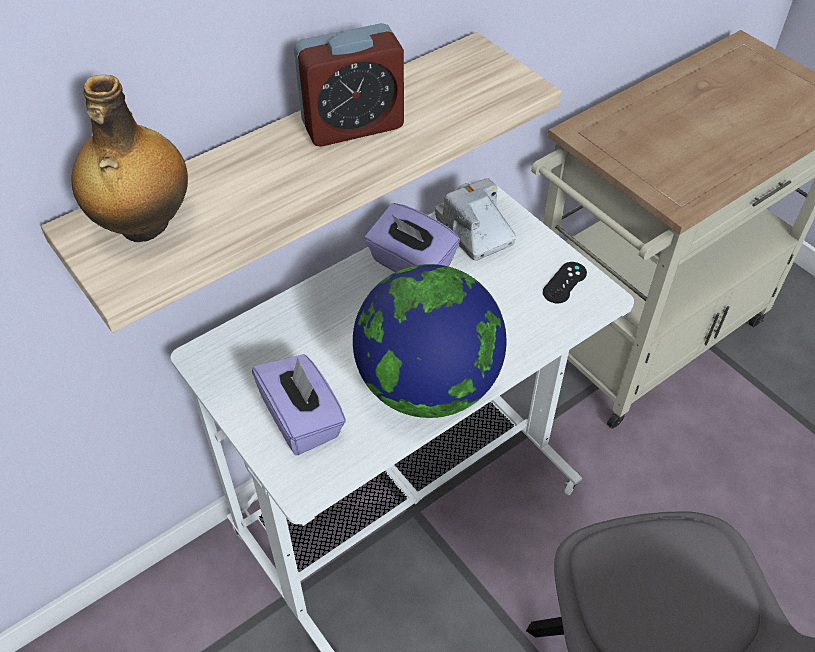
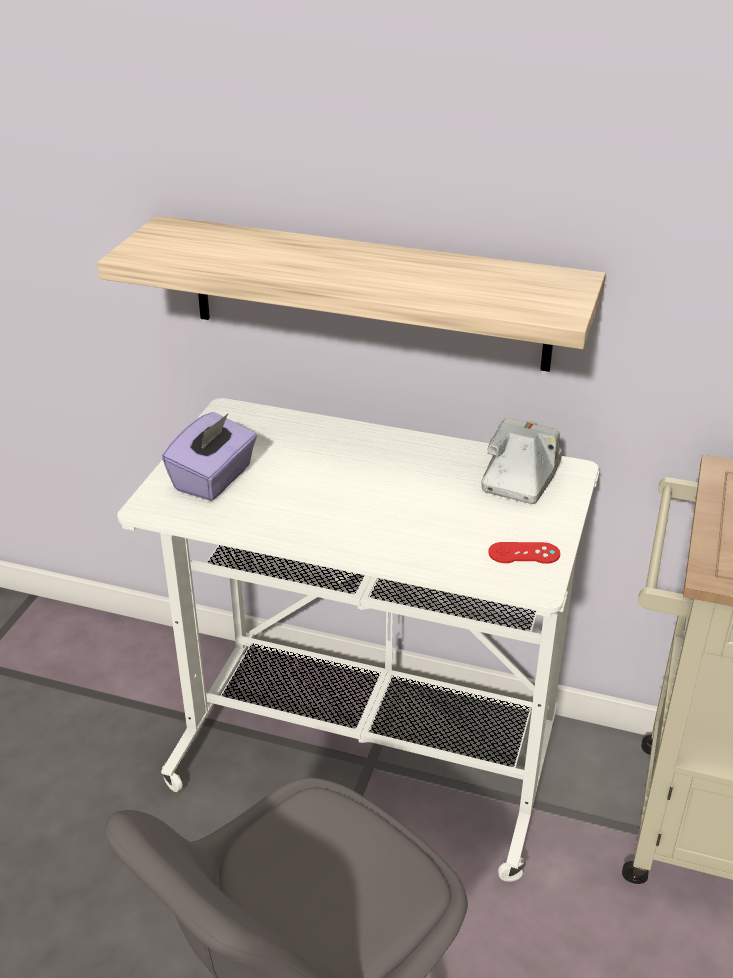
camera: 55 degrees right, 15 degrees down
(143, 226) = (192, 241): bottle -> none
(353, 125) = (397, 266): alarm clock -> none
(411, 264) = (436, 461): purple tissue box -> none
(428, 385) = (311, 524): globe -> none
(564, 283) = (524, 553): black game controller -> red game controller

